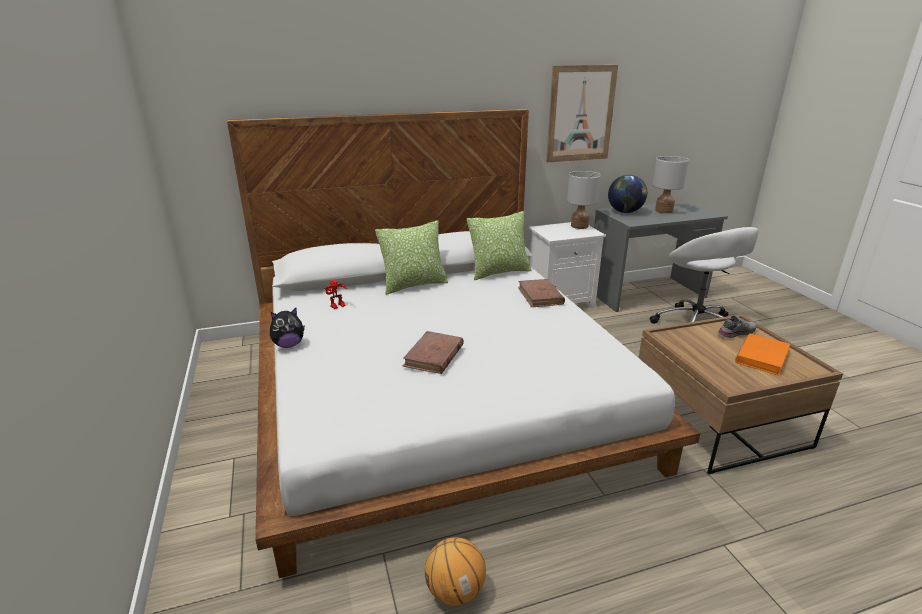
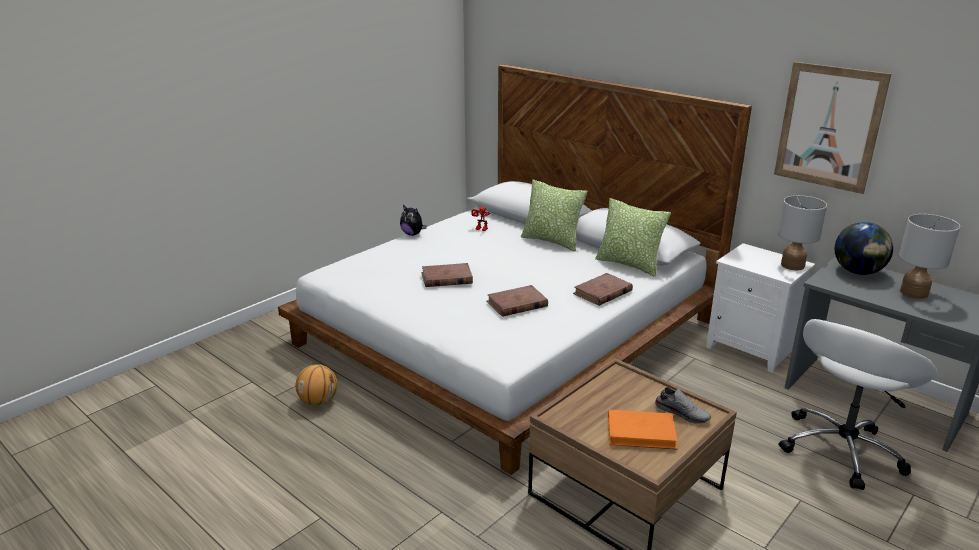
camera: 60 degrees right, 0 degrees up
(529, 336) = (516, 304): none -> brown book

